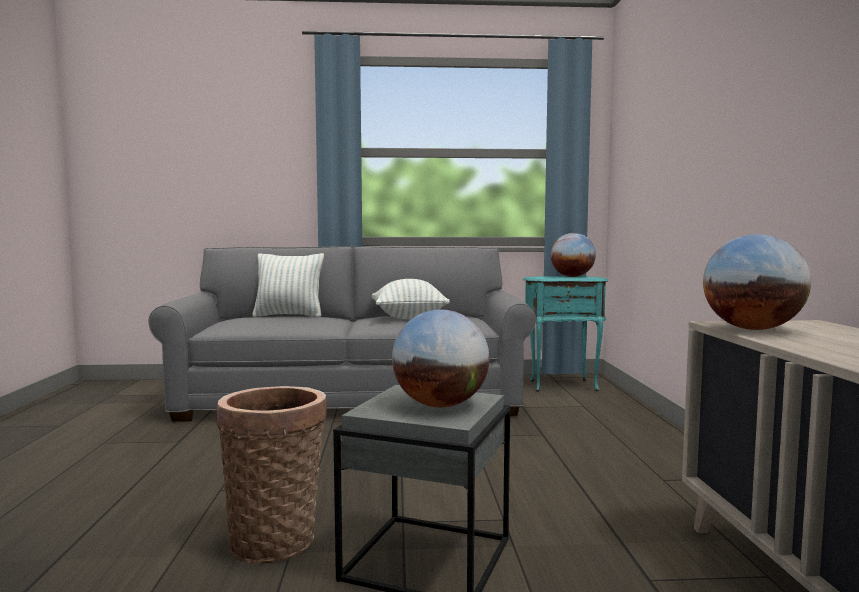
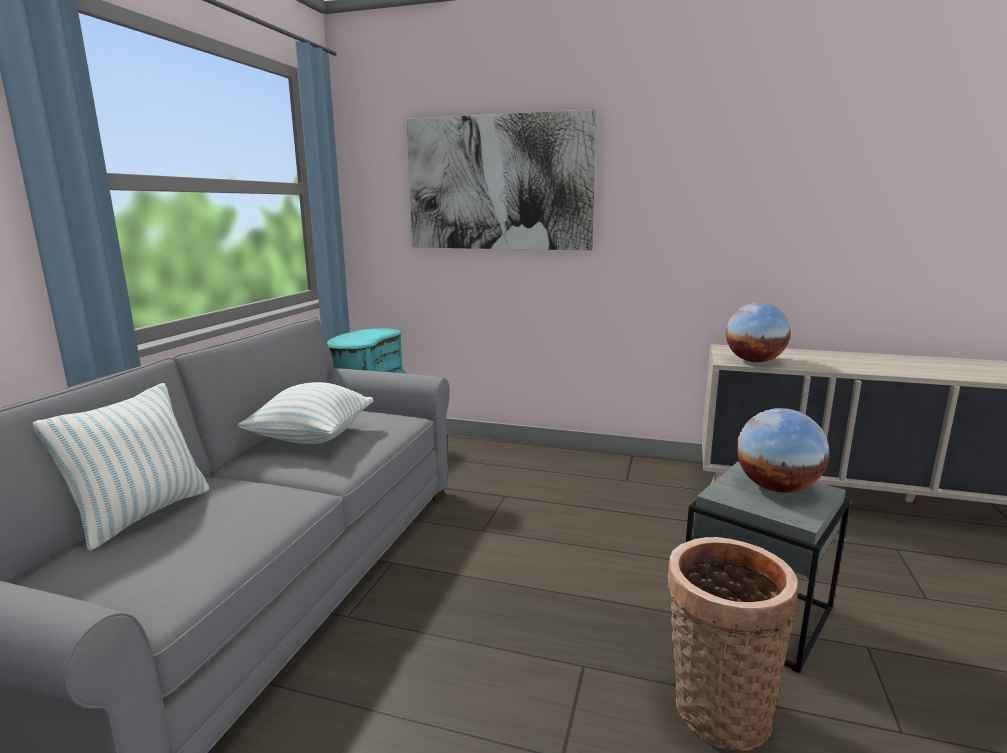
camera: 70 degrees left, 10 degrees up
(572, 276) = (363, 333): globe -> none
(677, 123) = (499, 183): none -> picture

